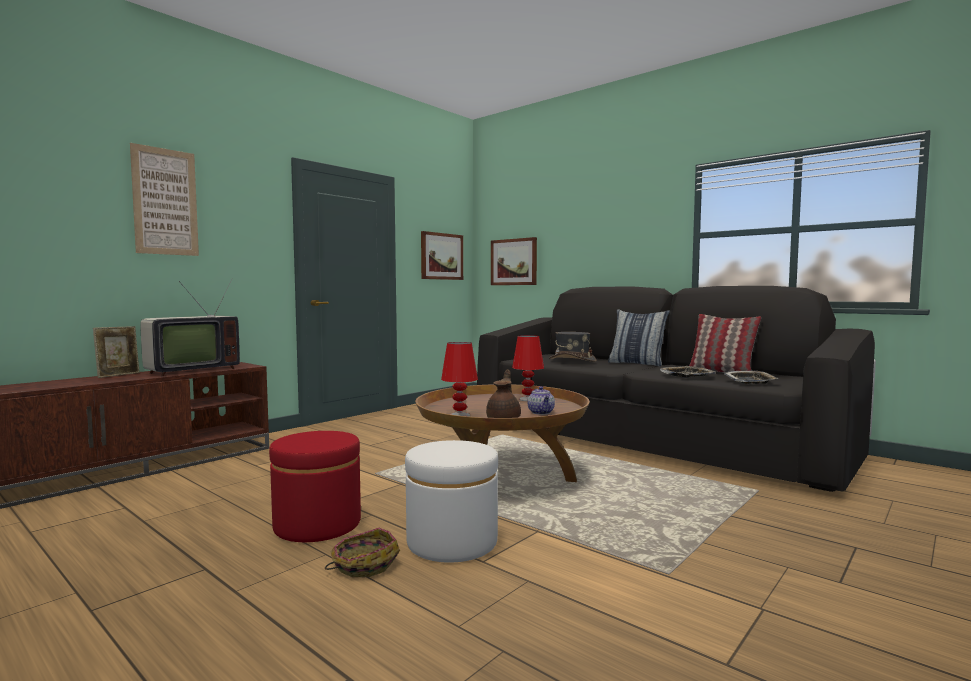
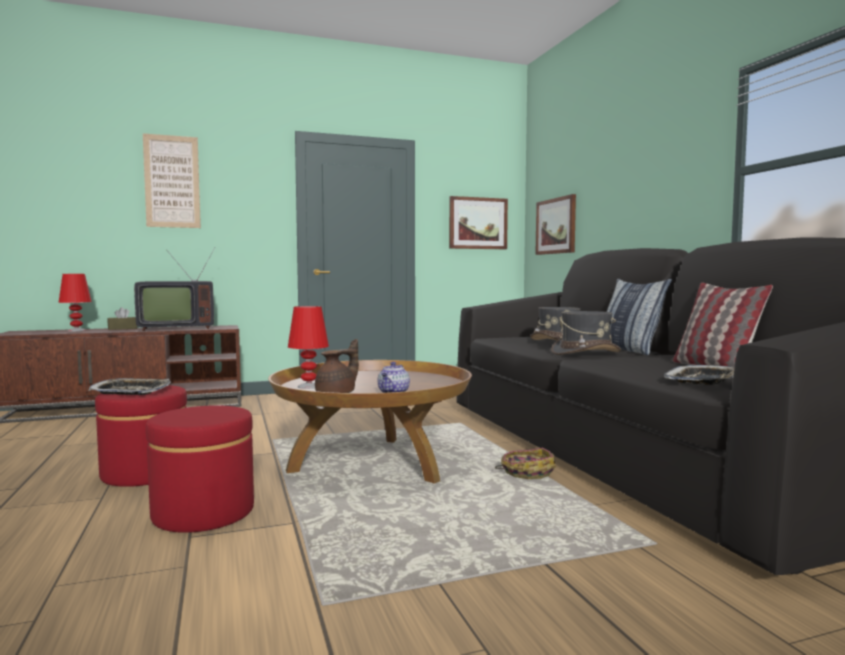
camera: 30 degrees right, 0 degrees up
(118, 375) = (122, 328): picture frame -> brown tissue box
(363, 565) = (105, 513): basket -> basket (526, 473)
(452, 542) = (203, 512): white ottoman -> red ottoman
(527, 399) = (425, 379): red table lamp -> red table lamp (76, 330)
(623, 367) = (585, 353): none -> grey hat
(687, 375) = (636, 367): tray -> tray (131, 391)

